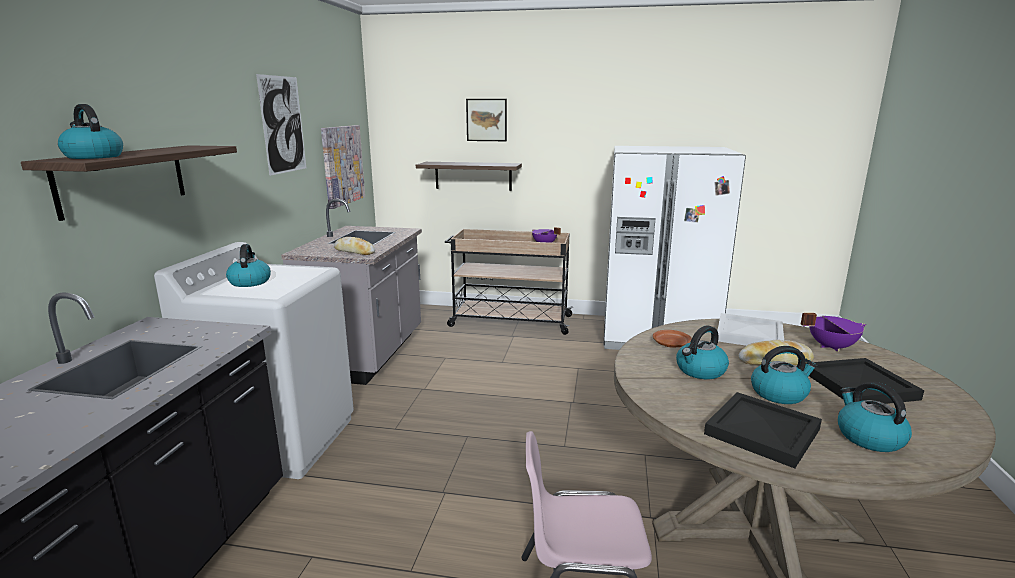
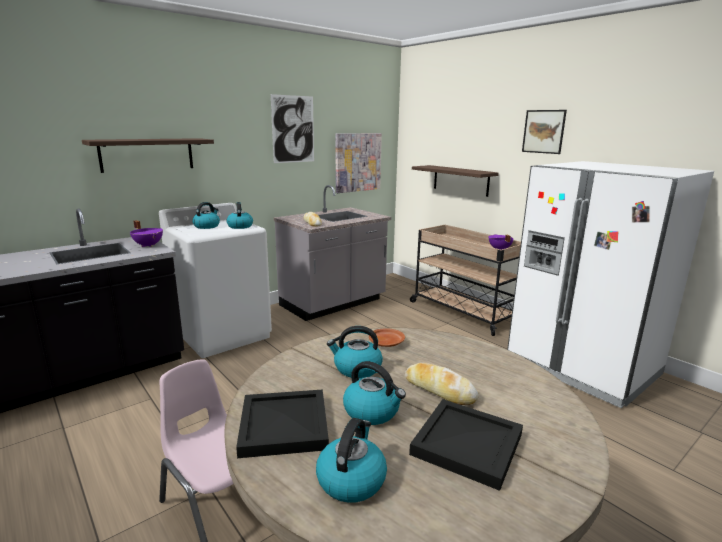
camera: 40 degrees right, 0 degrees up
(93, 157) = (114, 139): kettle -> kettle (240, 226)
(486, 120) = (475, 131): picture -> picture (543, 131)
(750, 335) = (476, 363): white tray -> none
(830, 346) = (536, 405): purple cooking pot -> purple cooking pot (149, 245)

